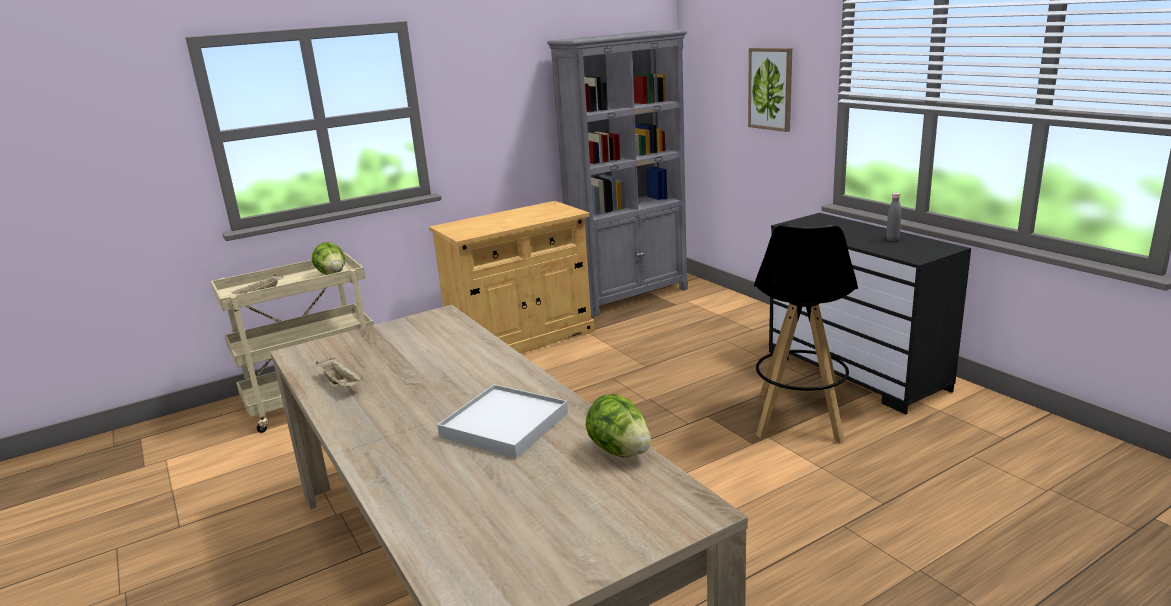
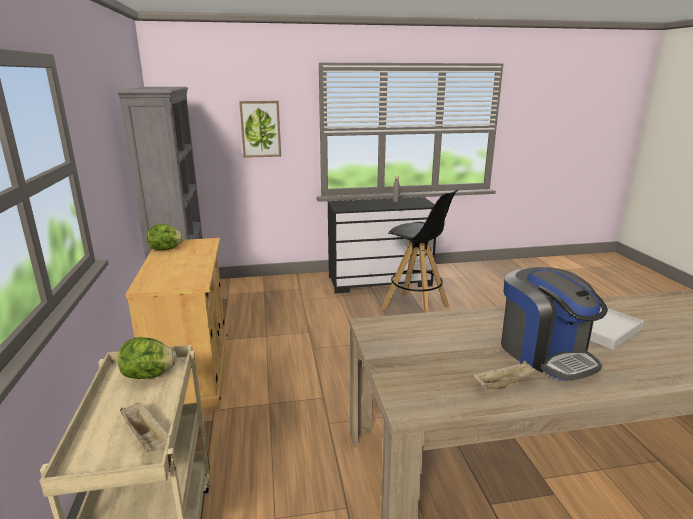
camera: 70 degrees left, 0 degrees up
(412, 398) = (544, 354): none -> coffee machine
(619, 451) = (629, 302): lettuce -> lettuce (166, 249)

